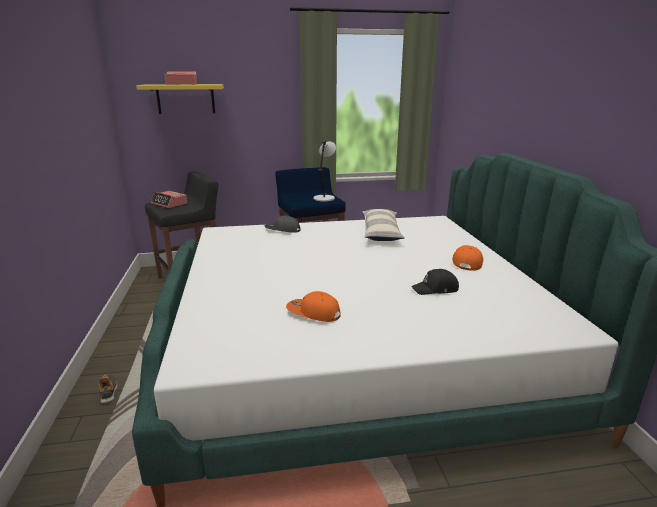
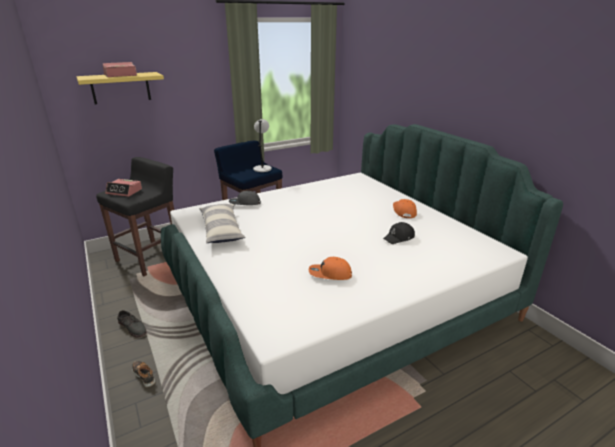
camera: 20 degrees left, 5 degrees up
(130, 342) = (133, 327): none -> grey shoe
(381, 233) = (326, 195): pillow -> pillow (222, 230)

